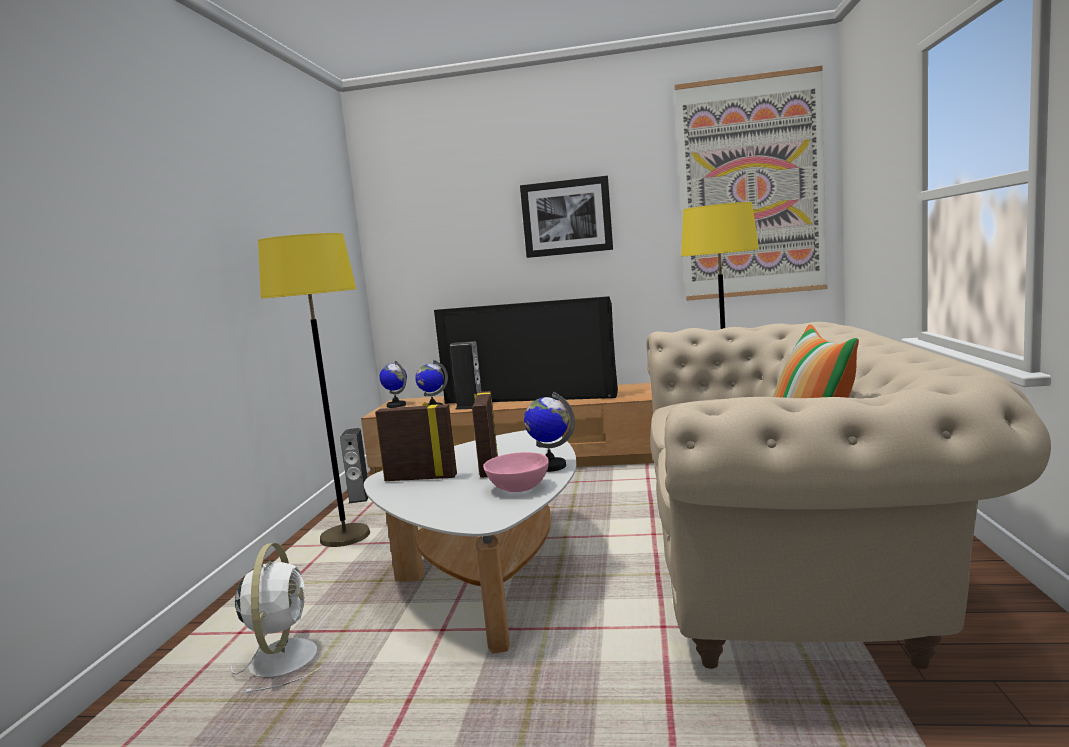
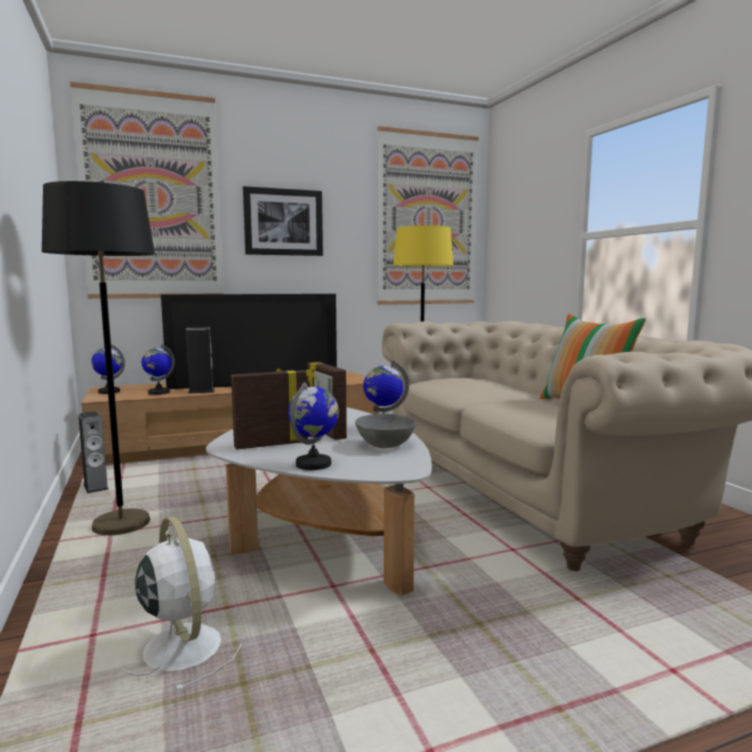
camera: 30 degrees left, 0 degrees up
(345, 538) = (121, 525): yellow floor lamp -> black floor lamp
(421, 504) = (314, 464): none -> globe
(434, 211) = (152, 197): none -> picture
(518, 488) = (385, 445): pink bowl -> grey bowl

